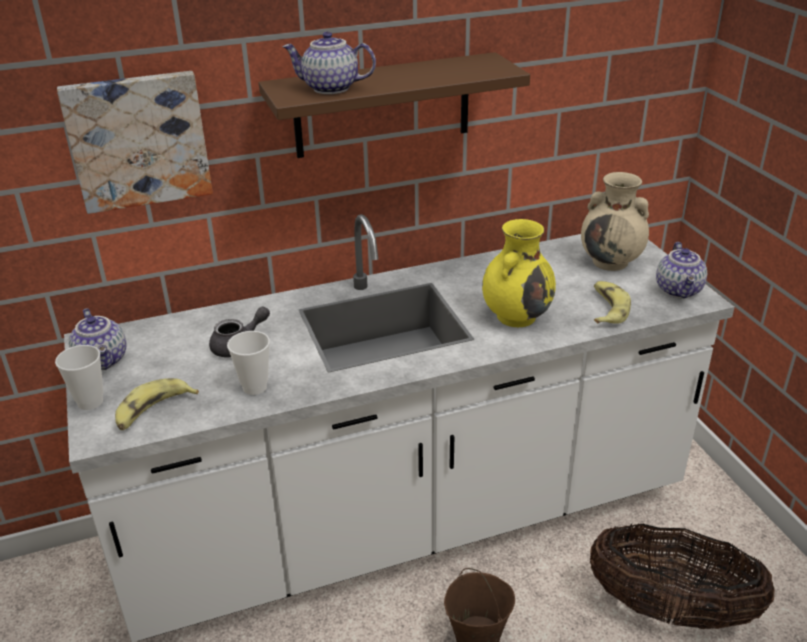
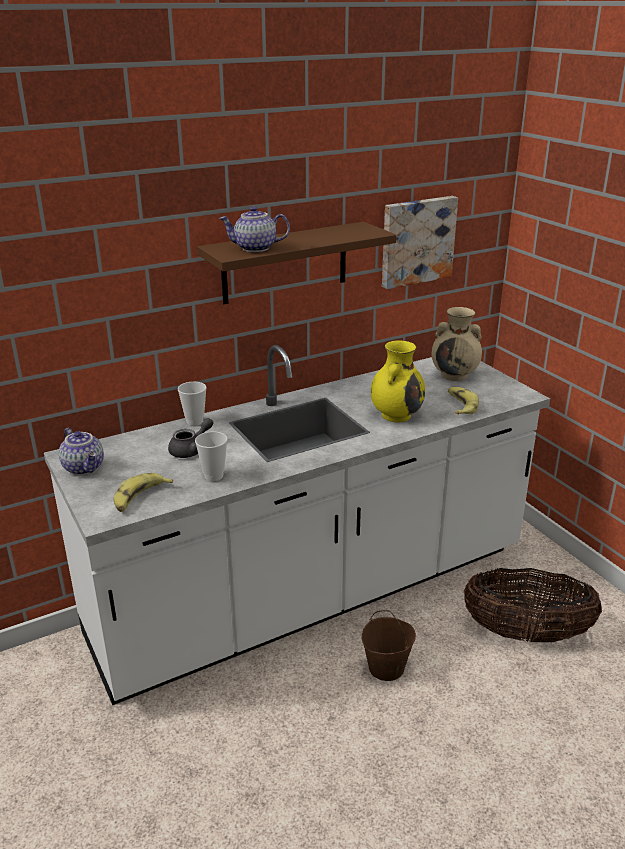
camera: 10 degrees left, 5 degrees down
(90, 402) = (86, 496): cup -> cup (195, 421)
(138, 140) = (107, 293): picture -> picture (416, 241)
(679, 290) = (509, 390): teapot -> none

